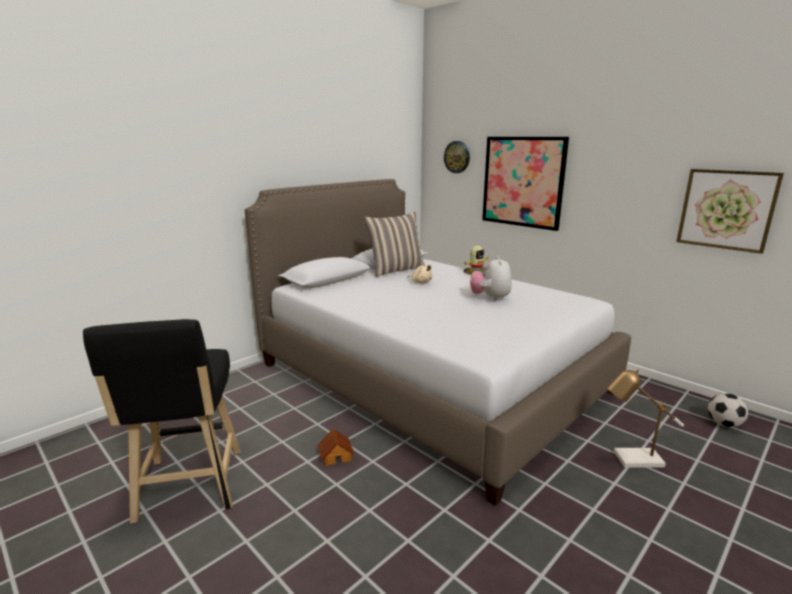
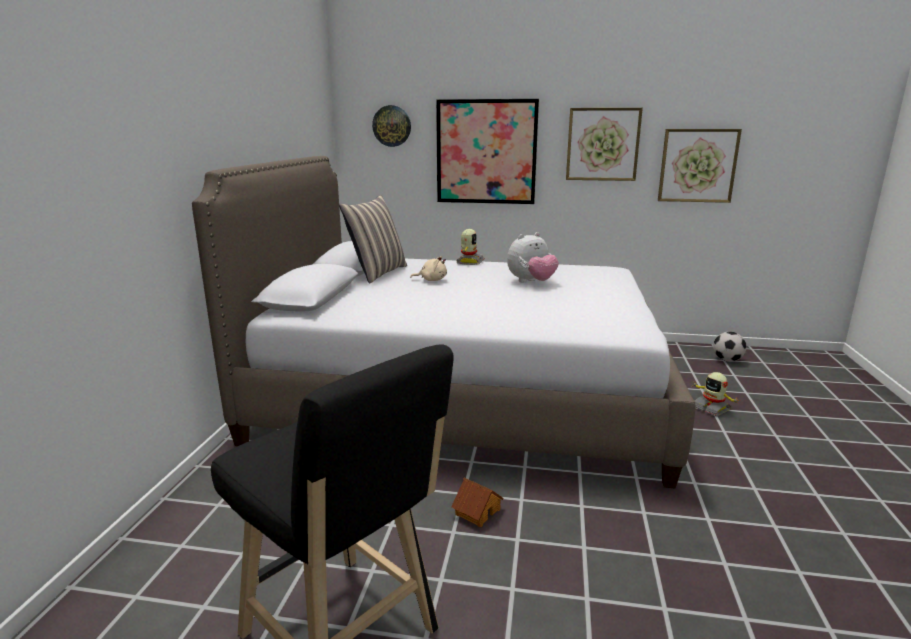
camera: 35 degrees left, 0 degrees up
(490, 298) = (531, 282): plush toy -> plush toy turned 90 degrees counterclockwise
(624, 181) = (602, 144): none -> picture
(632, 460) = (711, 408): table lamp -> toy robot

